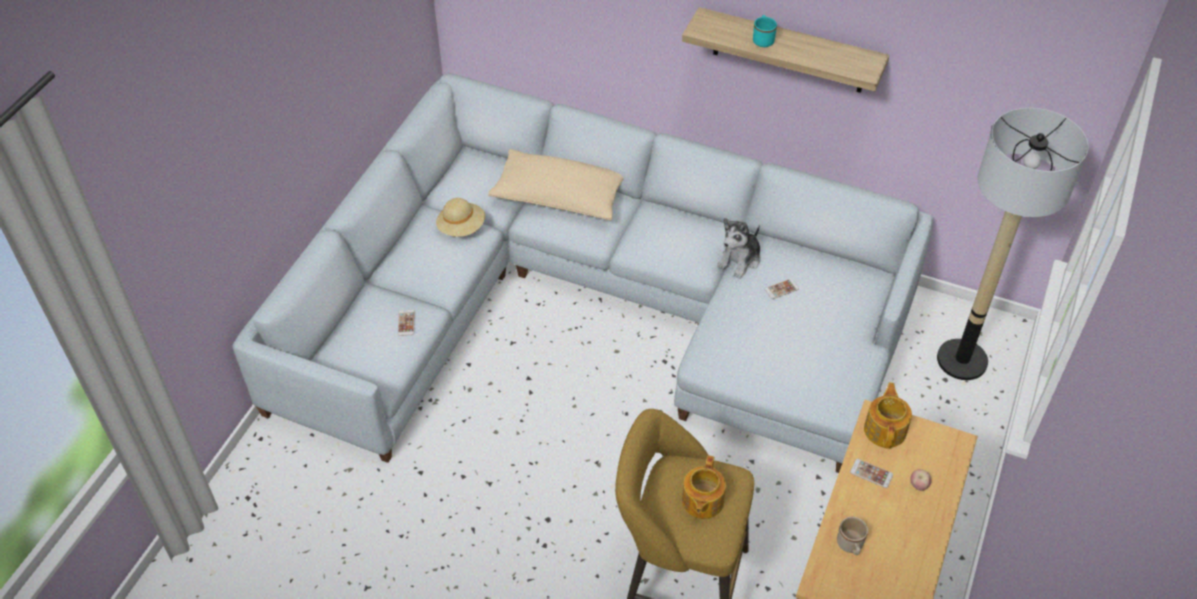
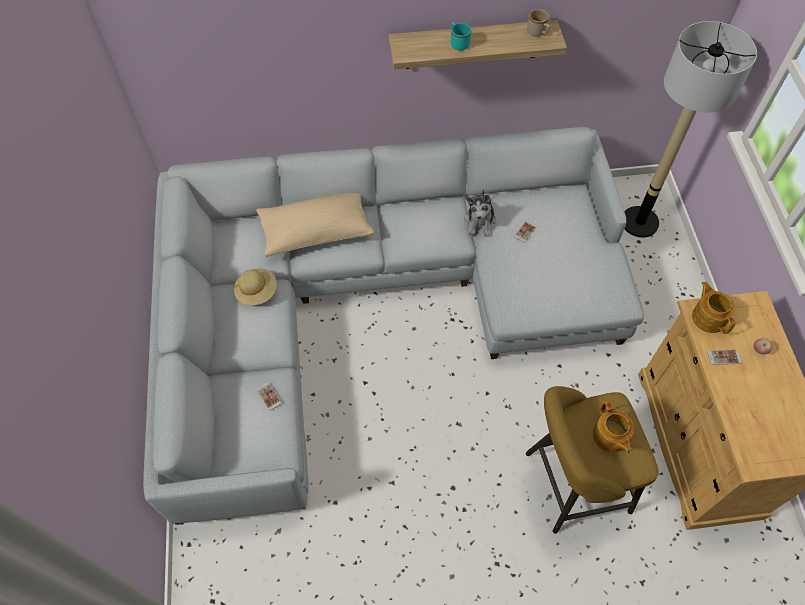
camera: 30 degrees left, 10 degrees up
(850, 546) = (751, 423): beige mug -> beige mug (538, 33)

